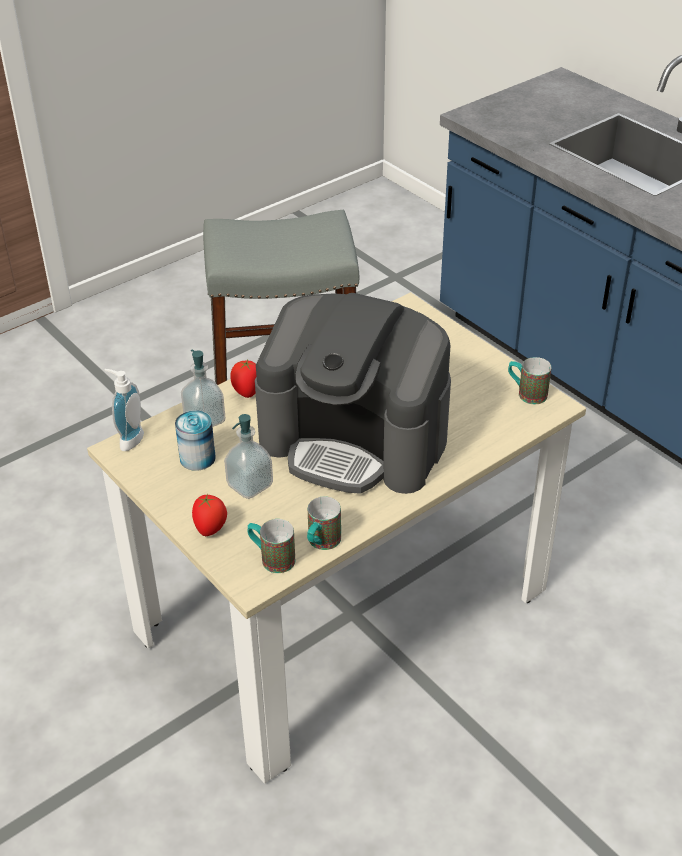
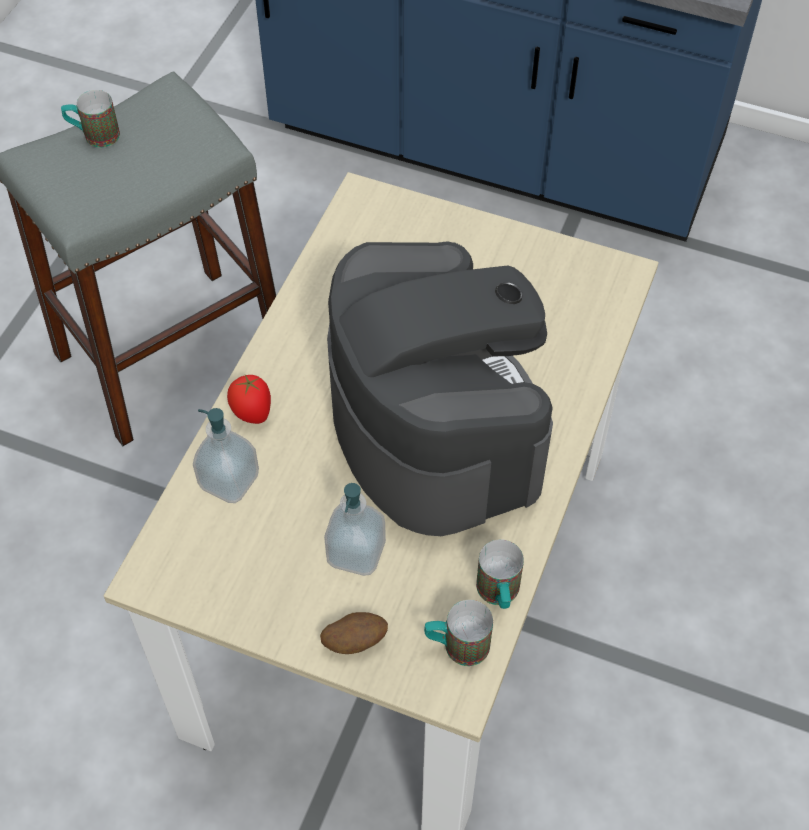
camera: 30 degrees left, 15 degrees up
(128, 439) = (150, 557): soap dispenser -> none
(197, 458) = (261, 543): can -> none
(211, 529) = (354, 641): tomato -> potato
(355, 440) = (435, 425): coffee machine -> coffee machine turned 105 degrees counterclockwise
(526, 393) = (582, 270): mug -> mug (94, 136)

